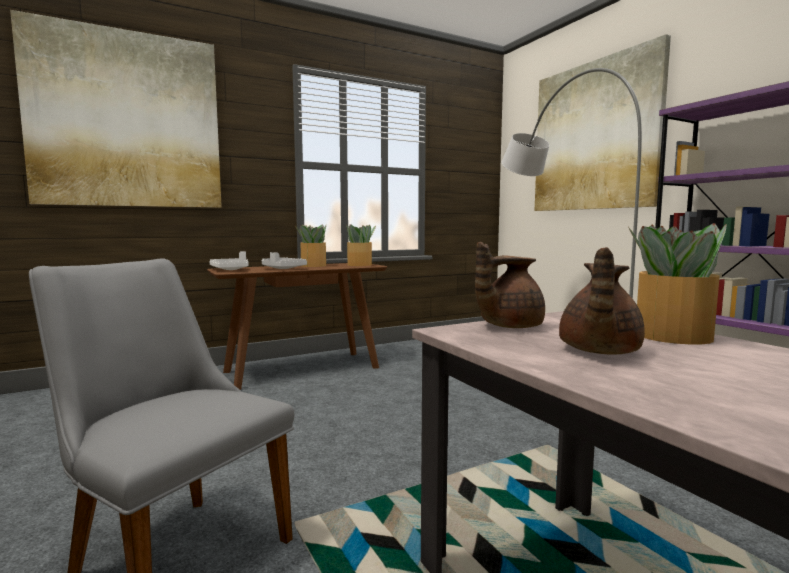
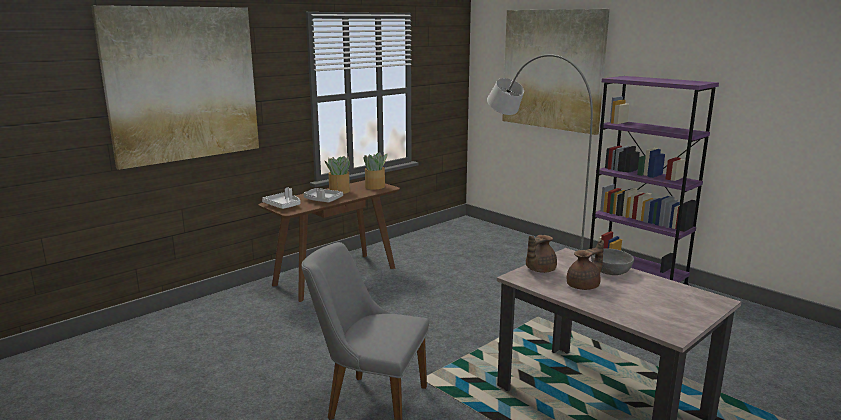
camera: 15 degrees left, 10 degrees up
(597, 351) = (584, 286): brown teapot -> brown teapot turned 135 degrees counterclockwise
(671, 336) = (611, 271): potted plant -> grey bowl

